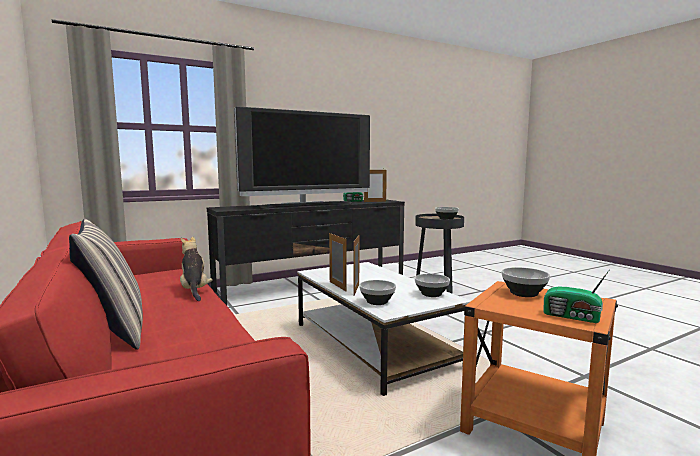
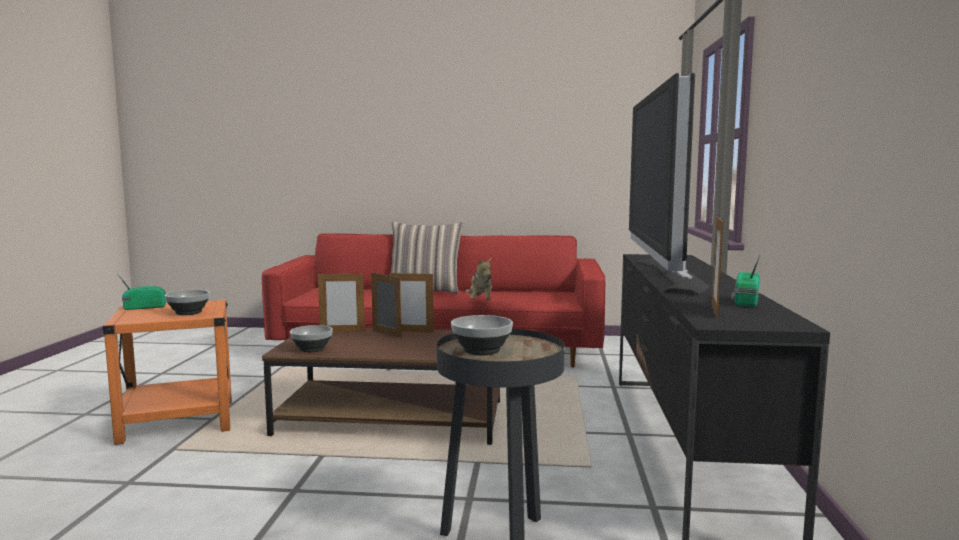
camera: 125 degrees right, 0 degrees up
(194, 290) = (480, 301): plush toy -> plush toy turned 75 degrees clockwise
(372, 344) = (393, 418): white coffee table -> brown coffee table
(376, 302) = (342, 332): bowl -> picture frame

